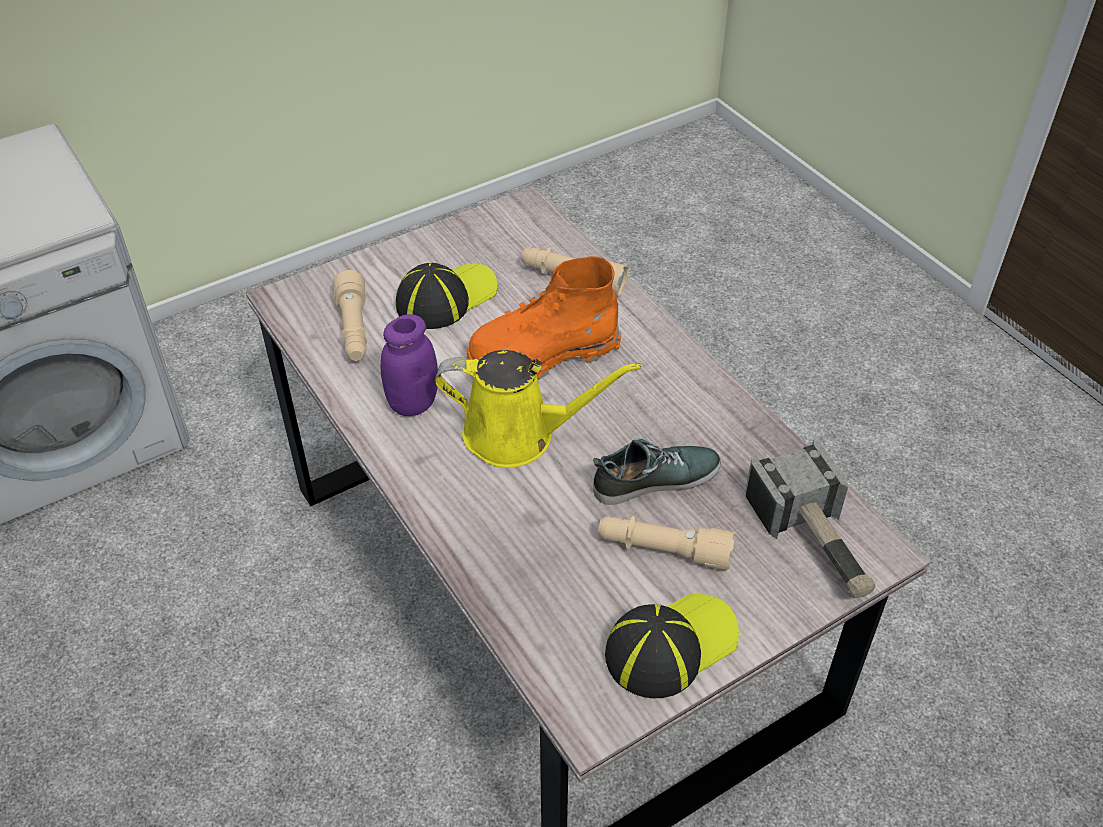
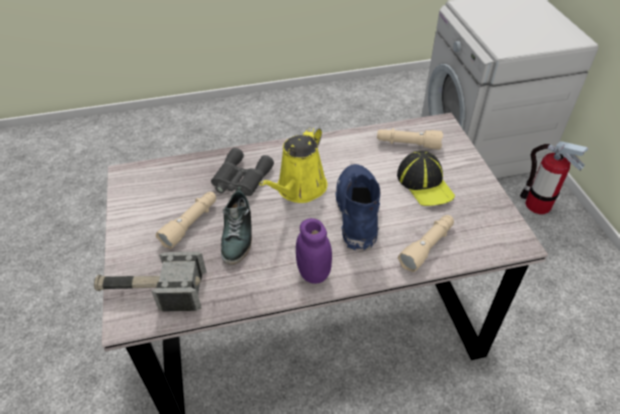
camera: 110 degrees right, 0 degrees up
(228, 345) = (537, 205): none -> fire extinguisher
(413, 403) = (341, 156): purple jar -> purple jar (313, 273)
(527, 520) = (240, 179): none -> grey binoculars
(542, 356) = (357, 213): orange boot -> blue boot
(670, 646) = (138, 209): cap -> none

